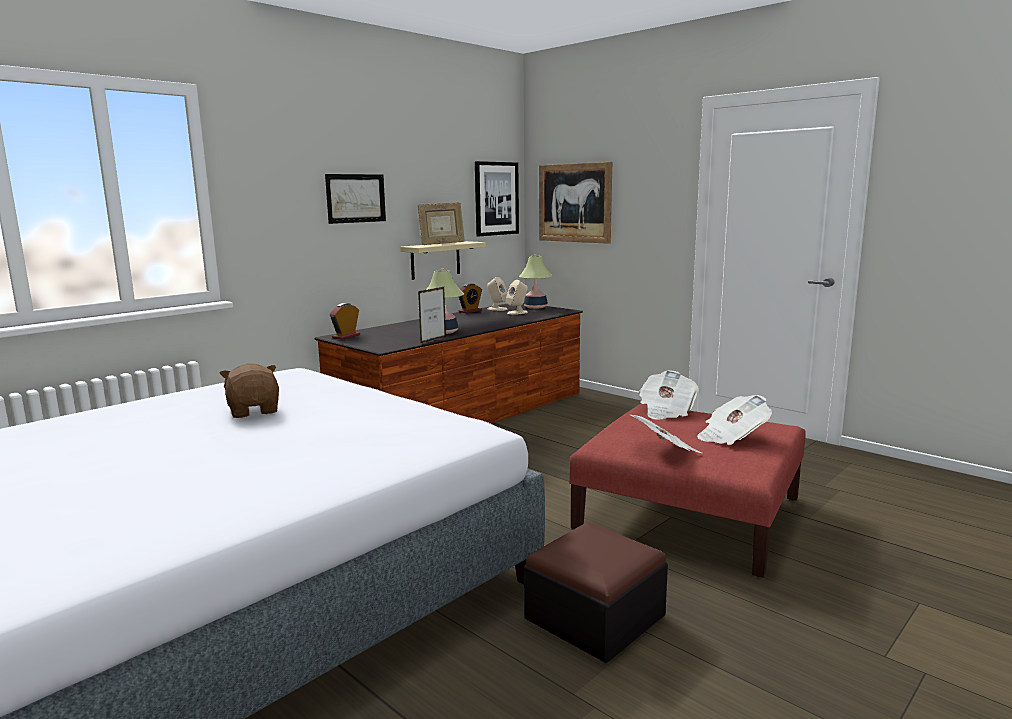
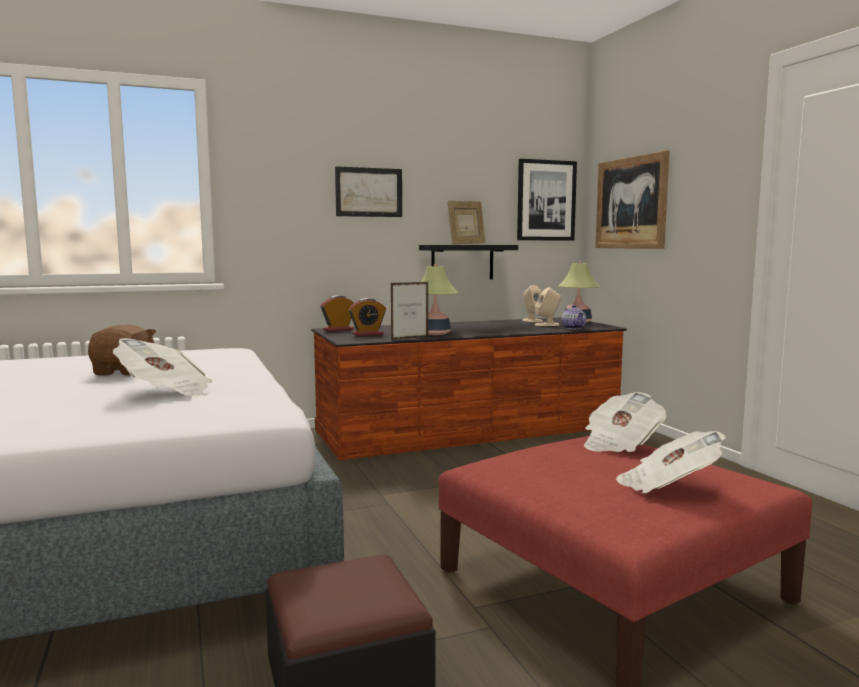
camera: 25 degrees right, 5 degrees down
(435, 260) = (462, 262): beige shelf -> black shelf
(442, 244) = (466, 244): picture frame -> picture frame turned 45 degrees counterclockwise
(470, 311) = (500, 320): alarm clock -> alarm clock (367, 334)
(544, 314) = (573, 328): none -> teapot
(665, 452) = (547, 487): newspaper -> newspaper (166, 391)

